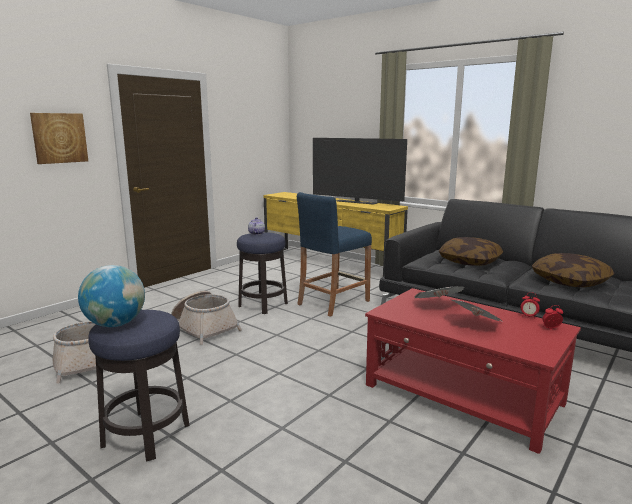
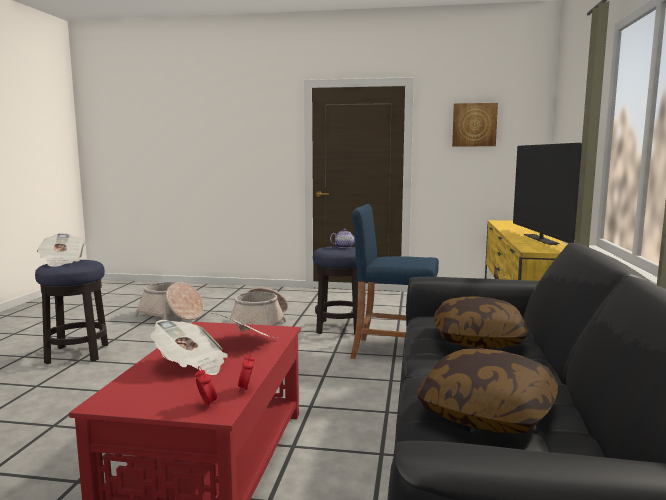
camera: 60 degrees right, 5 degrees down
(59, 138) = (257, 144): picture -> picture (474, 125)
(115, 324) = (62, 262): globe -> newspaper

